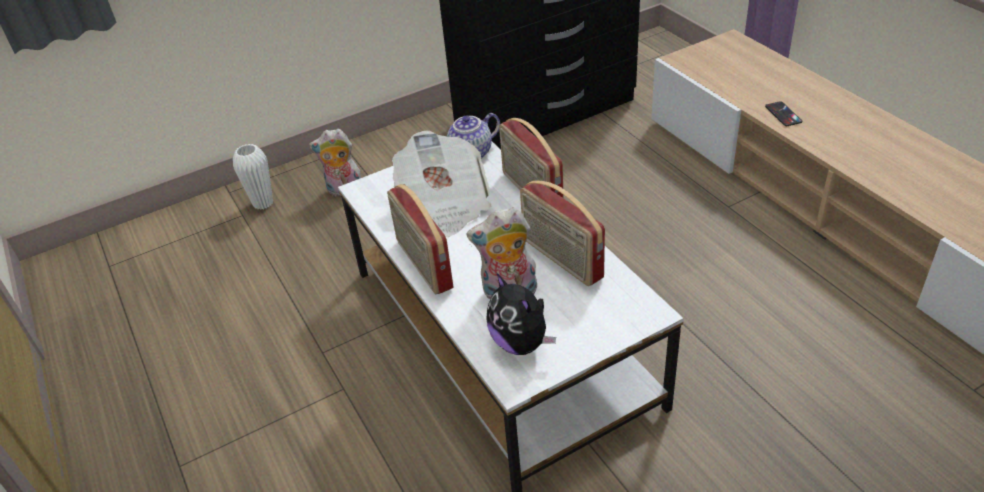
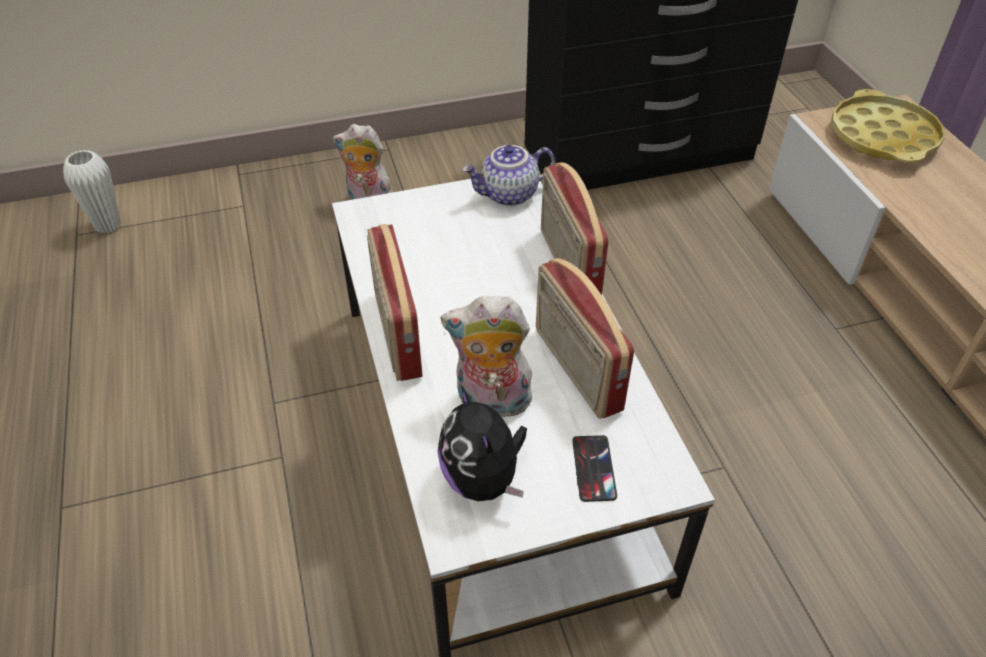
camera: 10 degrees right, 5 degrees up
(263, 203) = (271, 196): white vase -> white vase (108, 225)
(444, 204) = (452, 257): newspaper -> none
(725, 62) = (883, 137): none -> yellow tray
(783, 114) = (941, 226): phone -> phone (593, 468)

